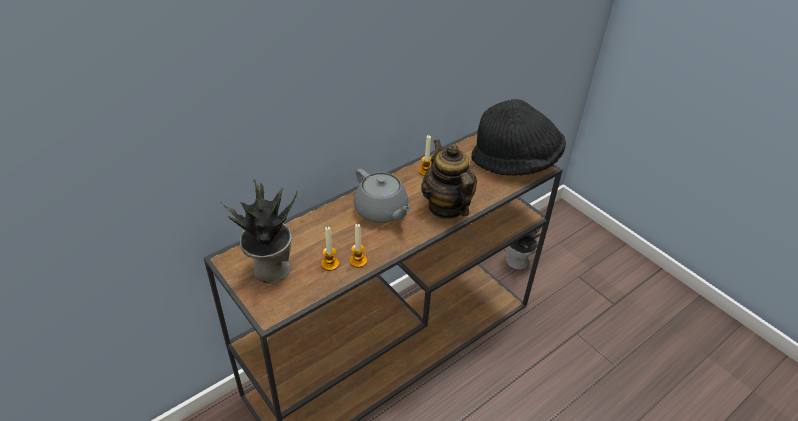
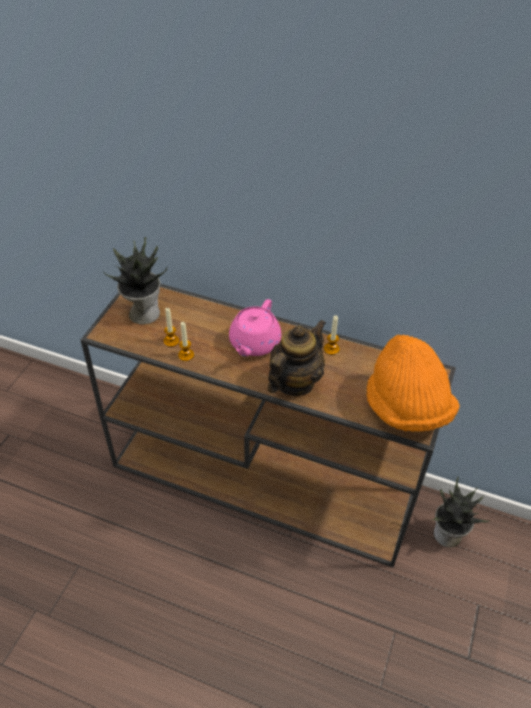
camera: 60 degrees right, 5 degrees up
(382, 211) = (254, 343): grey teapot -> pink teapot
(515, 162) = (406, 408): black hat -> orange hat

